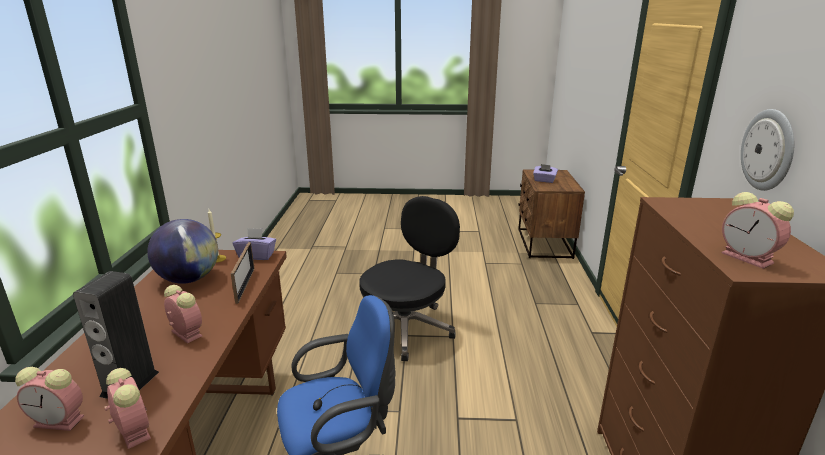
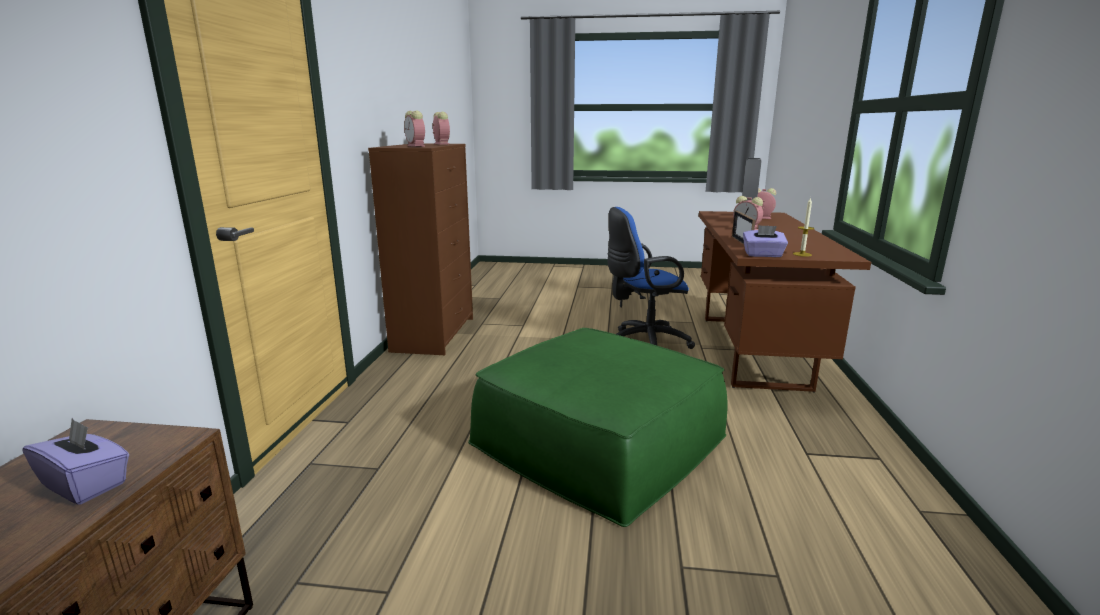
camera: 175 degrees left, 5 degrees down
(133, 430) = (722, 216): alarm clock -> alarm clock (416, 146)
(189, 279) = (799, 245): globe -> none
(407, 328) = (598, 439): black office chair -> green ottoman
(768, 150) = (366, 106): wall clock -> none

